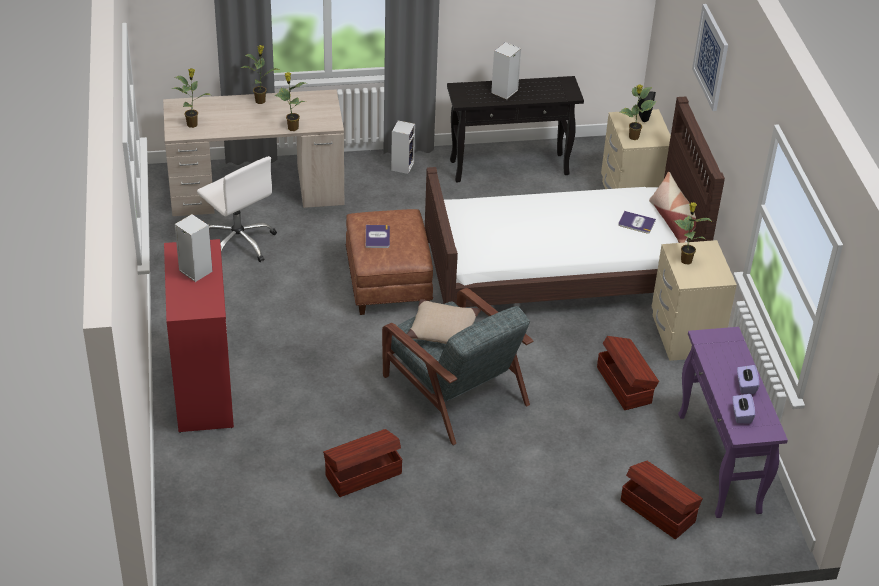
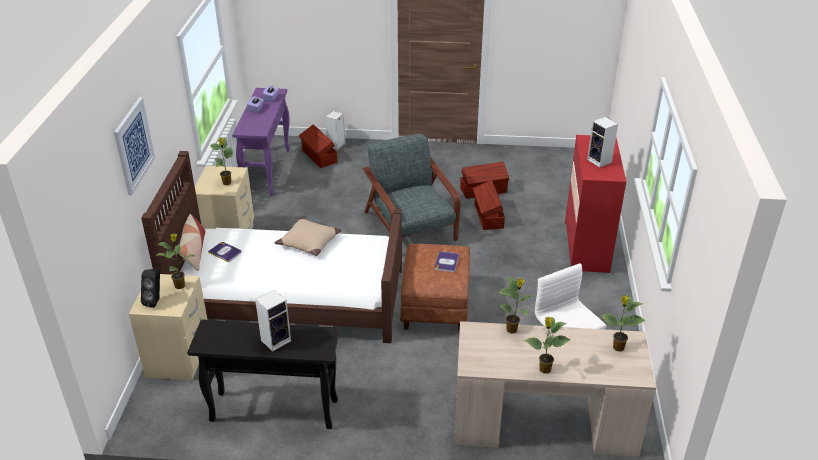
camera: 165 degrees left, 5 degrees down
(402, 166) = (384, 430): speaker -> speaker (336, 145)
(443, 330) = (416, 201): beige pillow -> beige pillow (308, 242)
(624, 384) = (294, 215): brown storage box -> brown storage box (488, 216)

